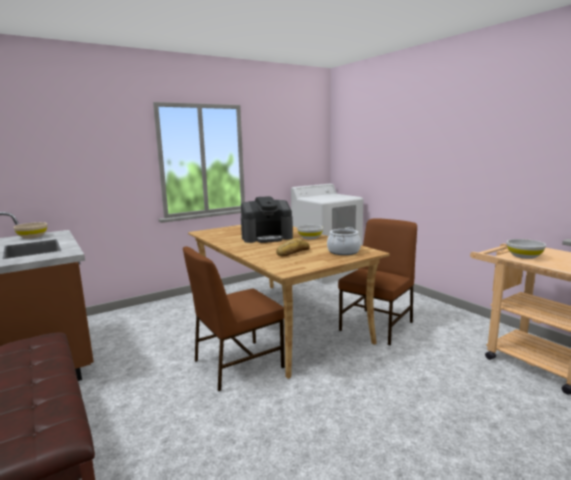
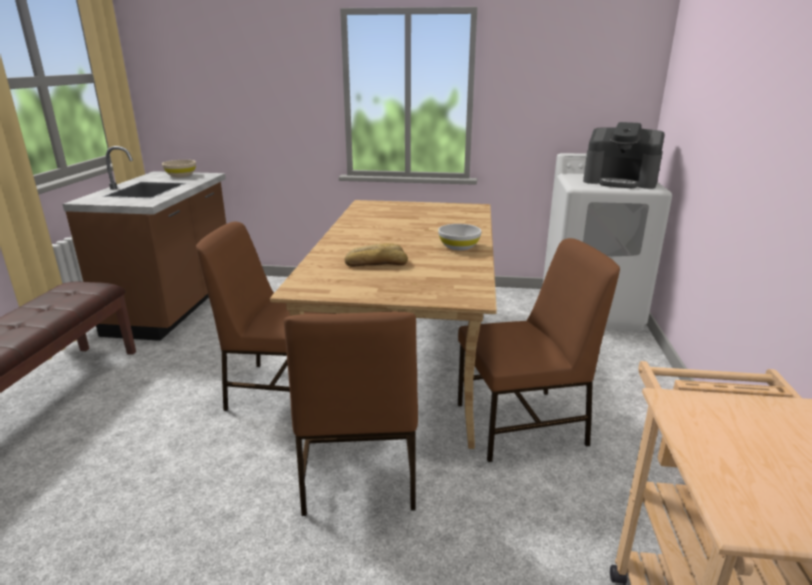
camera: 40 degrees right, 10 degrees up
(267, 237) = (409, 231): coffee machine -> coffee machine (620, 181)
(343, 252) = (437, 284): cooking pot -> none
(346, 377) = (358, 471): none -> brown chair
(524, 256) = (705, 415): white bowl -> none

